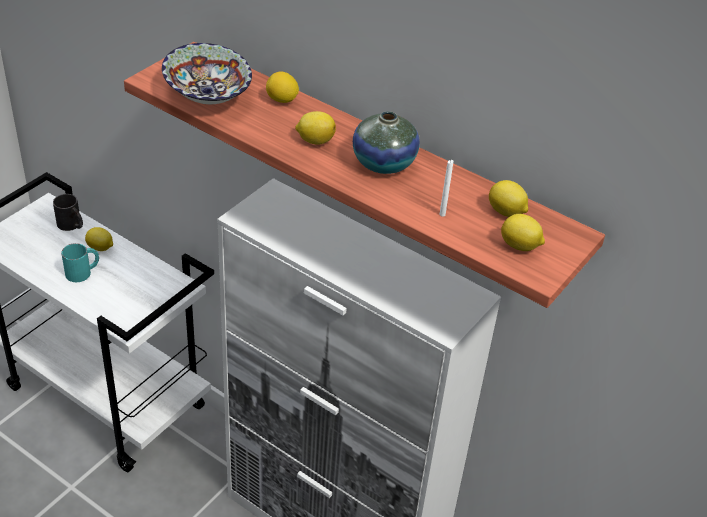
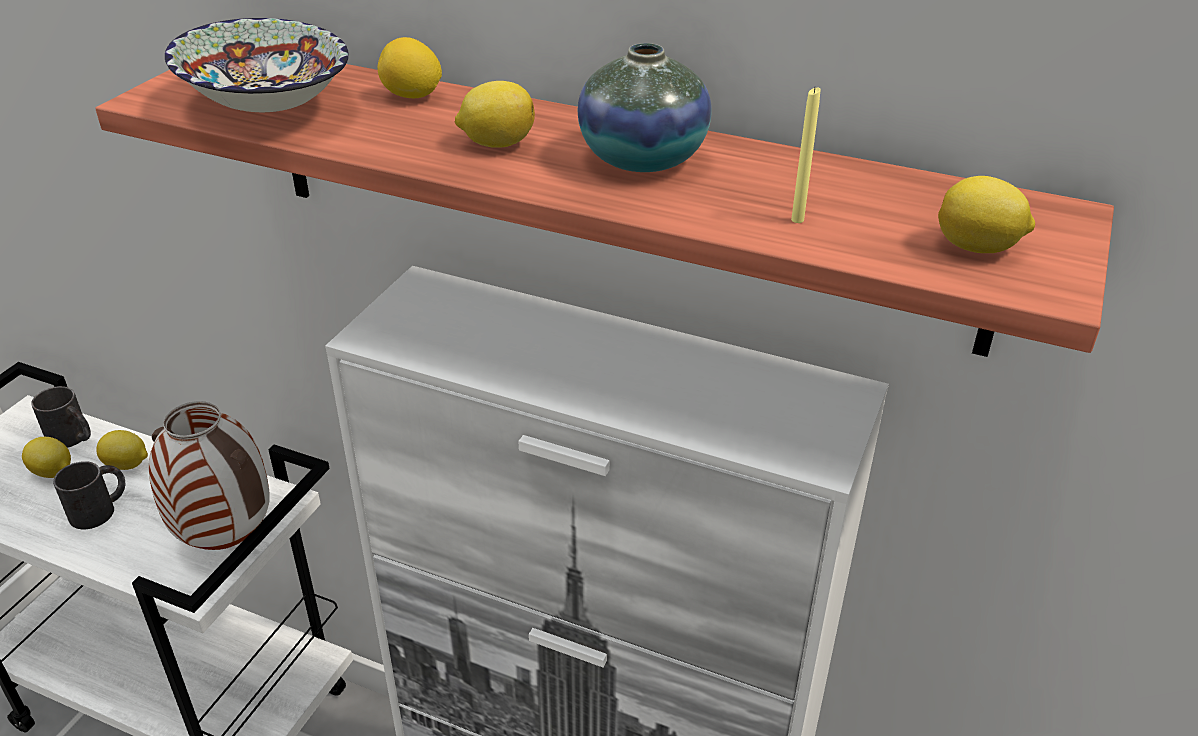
camera: 10 degrees left, 5 degrees down
(83, 272) = (100, 509): turquoise mug -> black mug
(151, 304) = (229, 540): none -> vase
(442, 214) = (797, 220): white candle -> yellow candle
(506, 212) = (914, 199): lemon -> lemon (53, 472)

